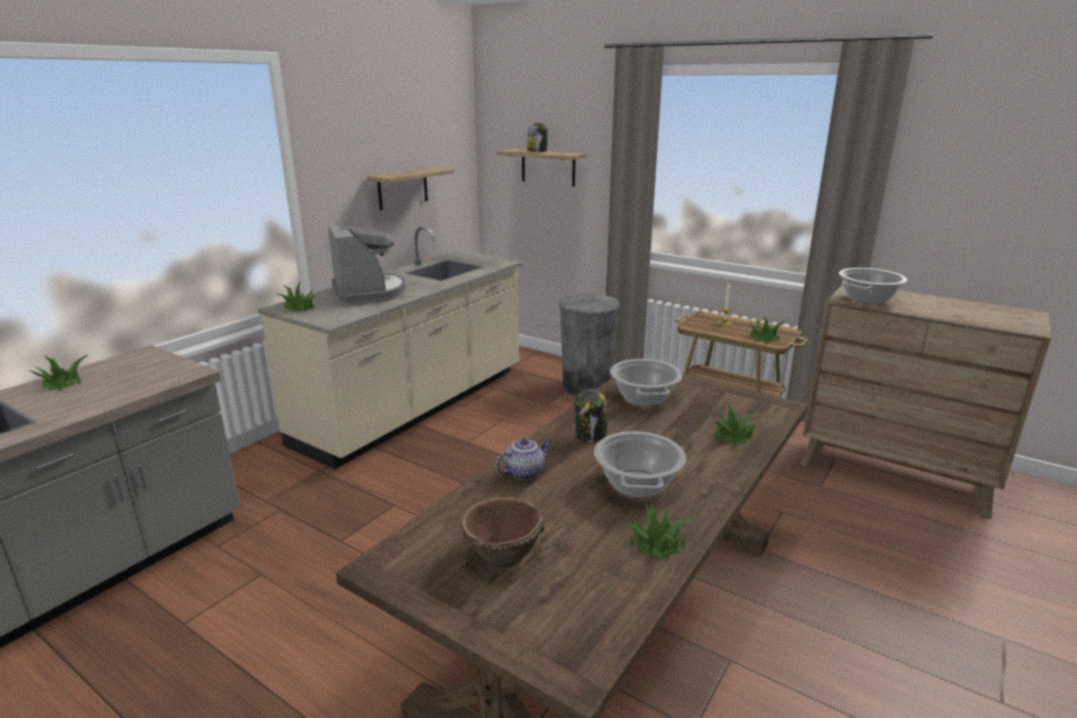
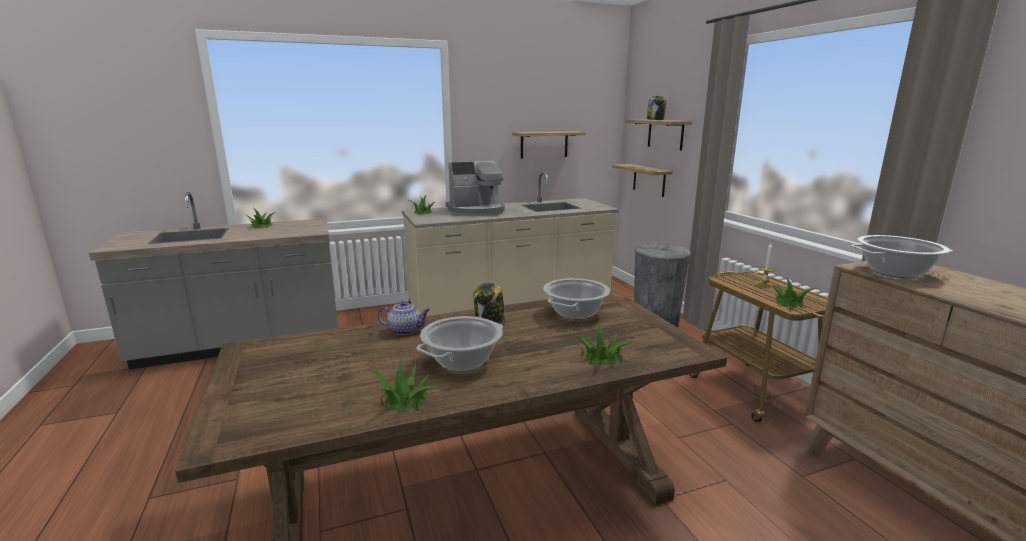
camera: 35 degrees right, 5 degrees down
(368, 292) = (476, 211): coffee machine -> coffee machine turned 60 degrees clockwise
(502, 556) = (305, 368): brown bowl -> none
(528, 220) = (649, 180): none -> shelf

